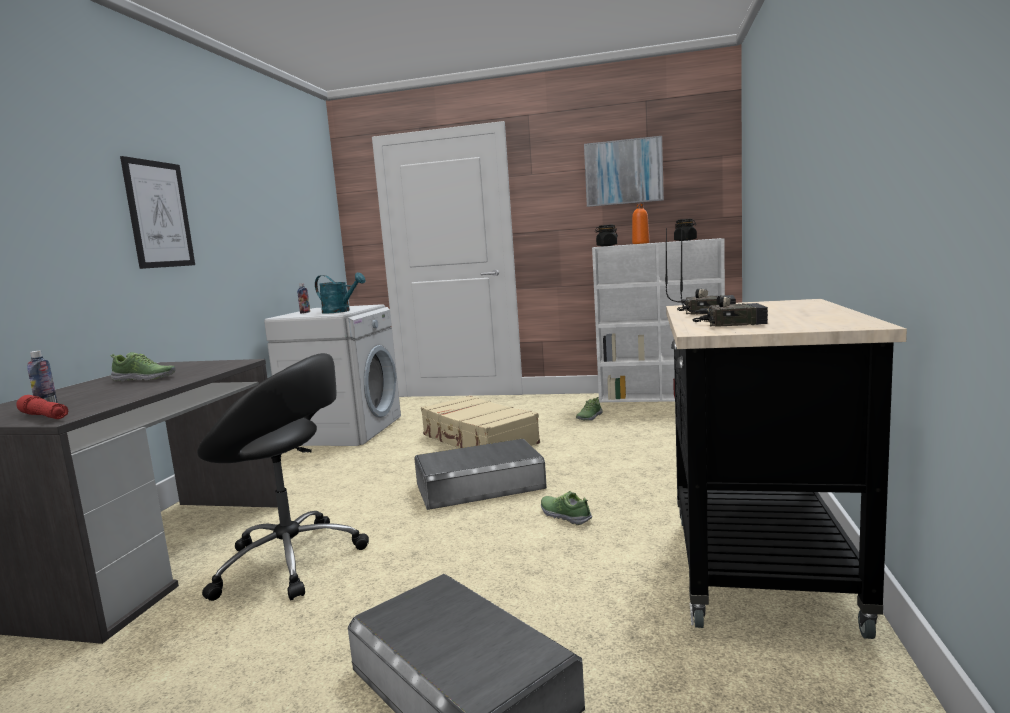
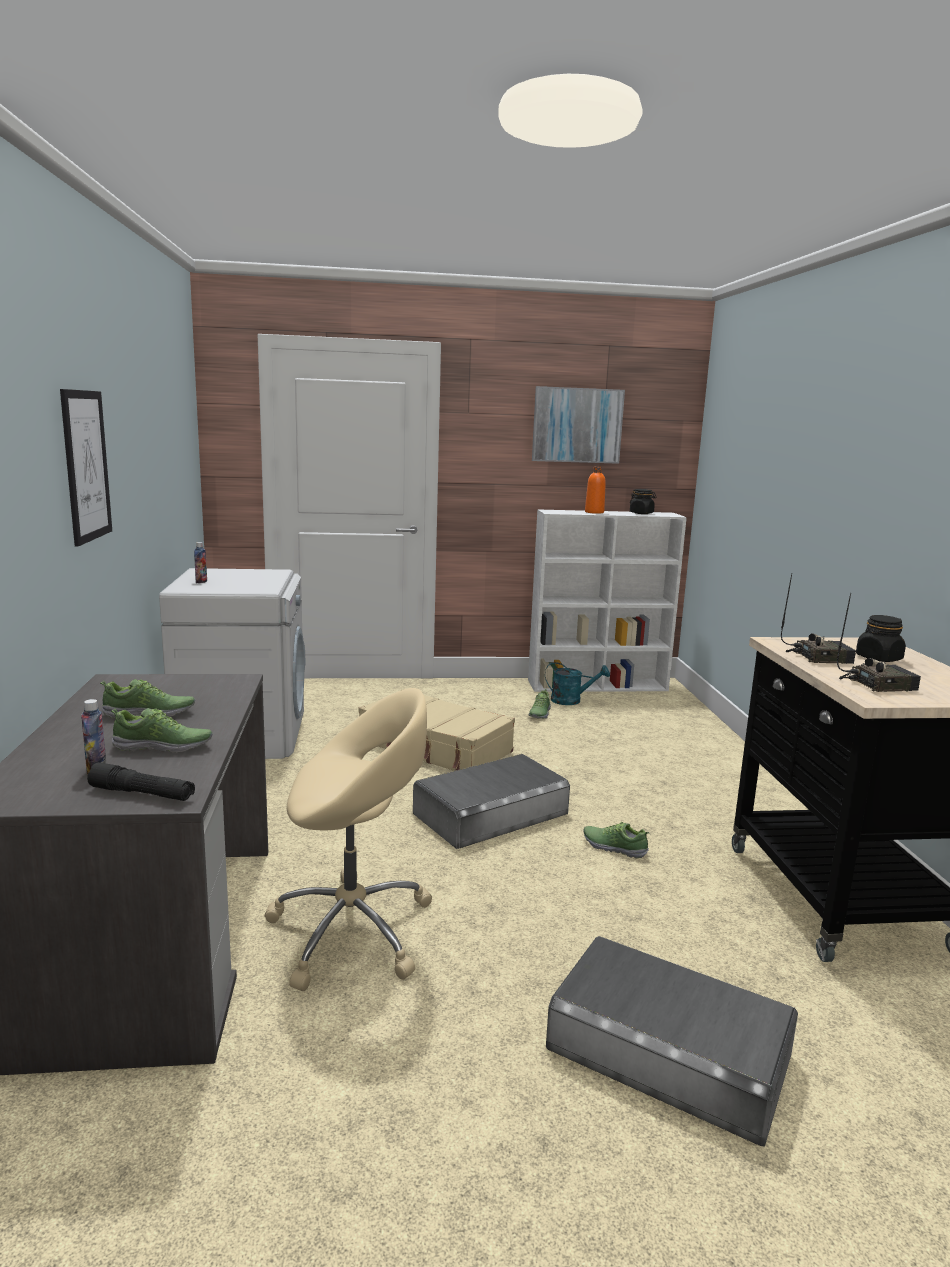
camera: 20 degrees left, 5 degrees up
(44, 416) = (142, 794): red flashlight -> black flashlight
(114, 394) = (163, 747): none -> shoe
(293, 561) = (355, 930): black office chair -> beige office chair
(340, 311) = (259, 584): turquoise watering can -> turquoise watering can (571, 700)
(606, 246) = (557, 512): black jar -> black jar (878, 658)

